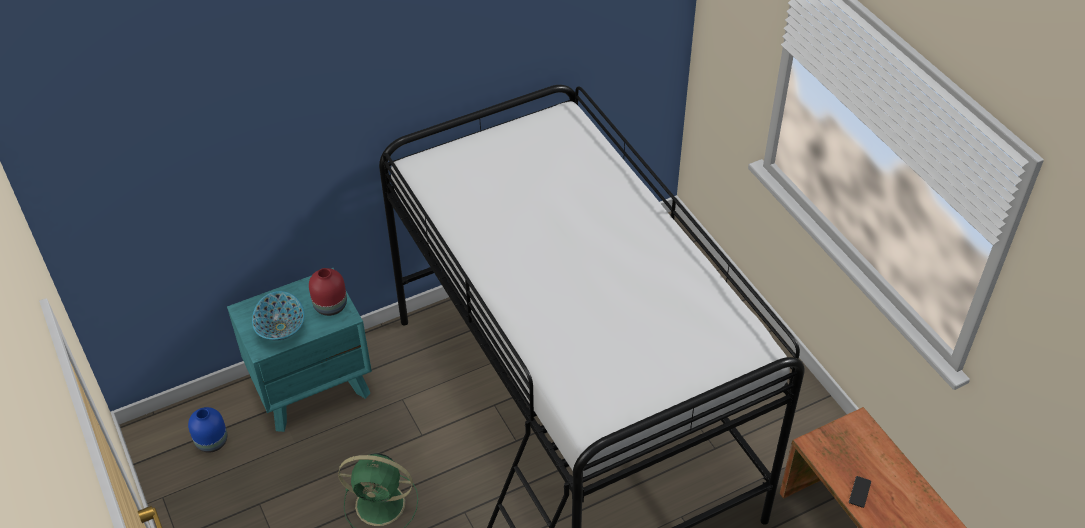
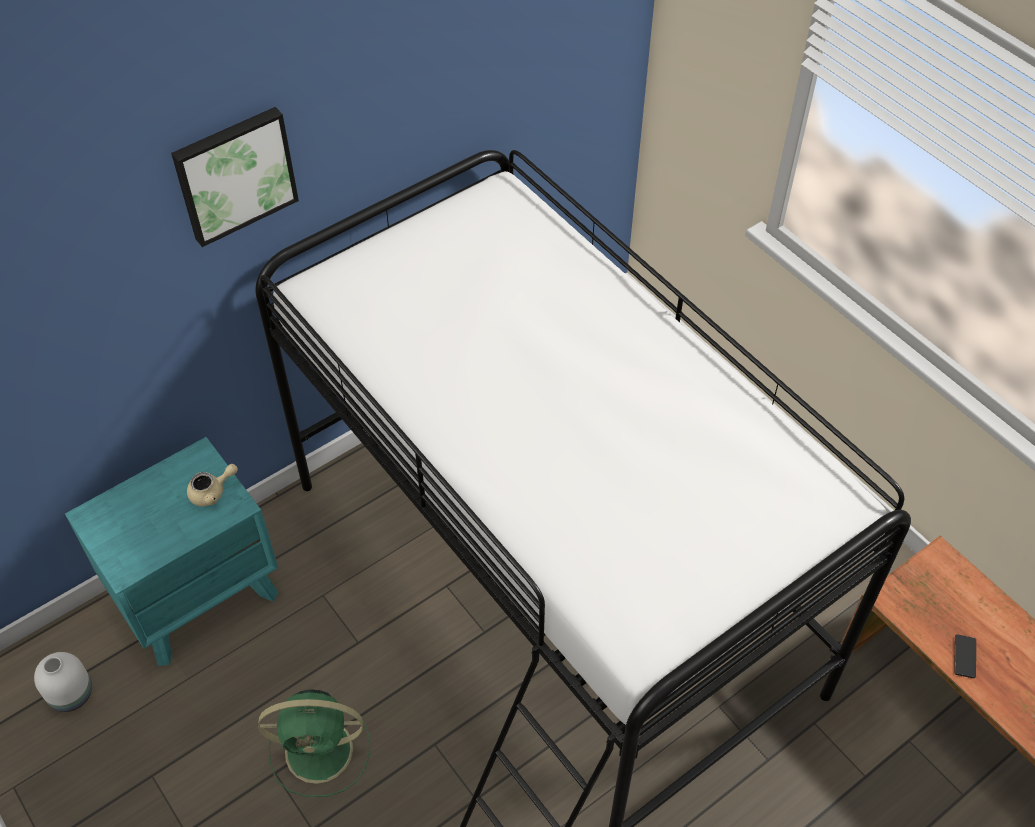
camera: 10 degrees left, 5 degrees up
(211, 441) = (71, 693): blue vase -> white vase
(280, 328) = (146, 535): bowl -> none
(331, 305) = (212, 492): red vase -> beige teapot
(373, 79) = (234, 174): none -> picture

